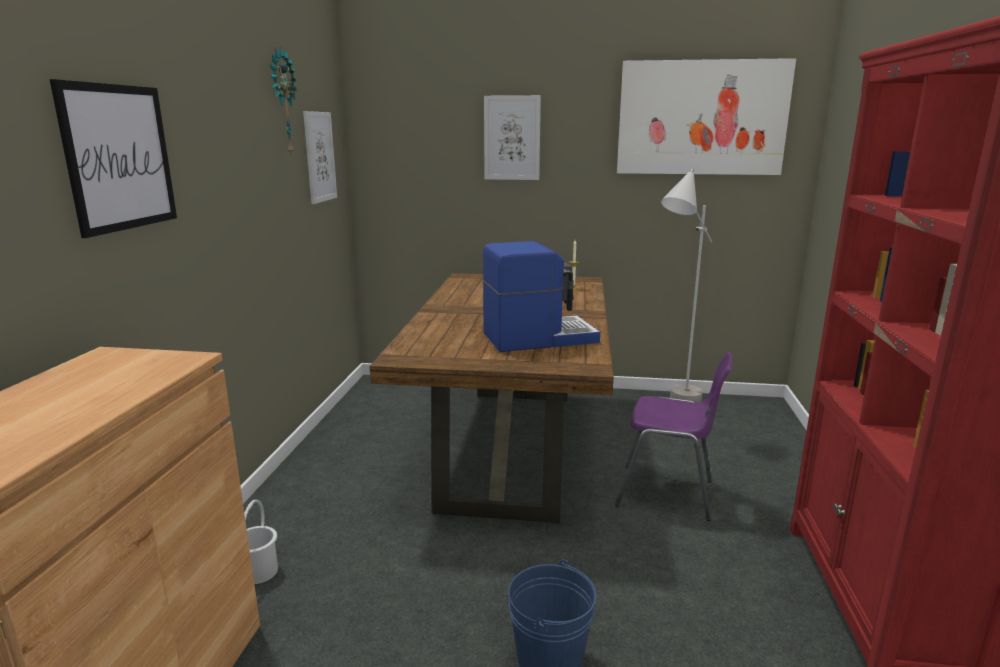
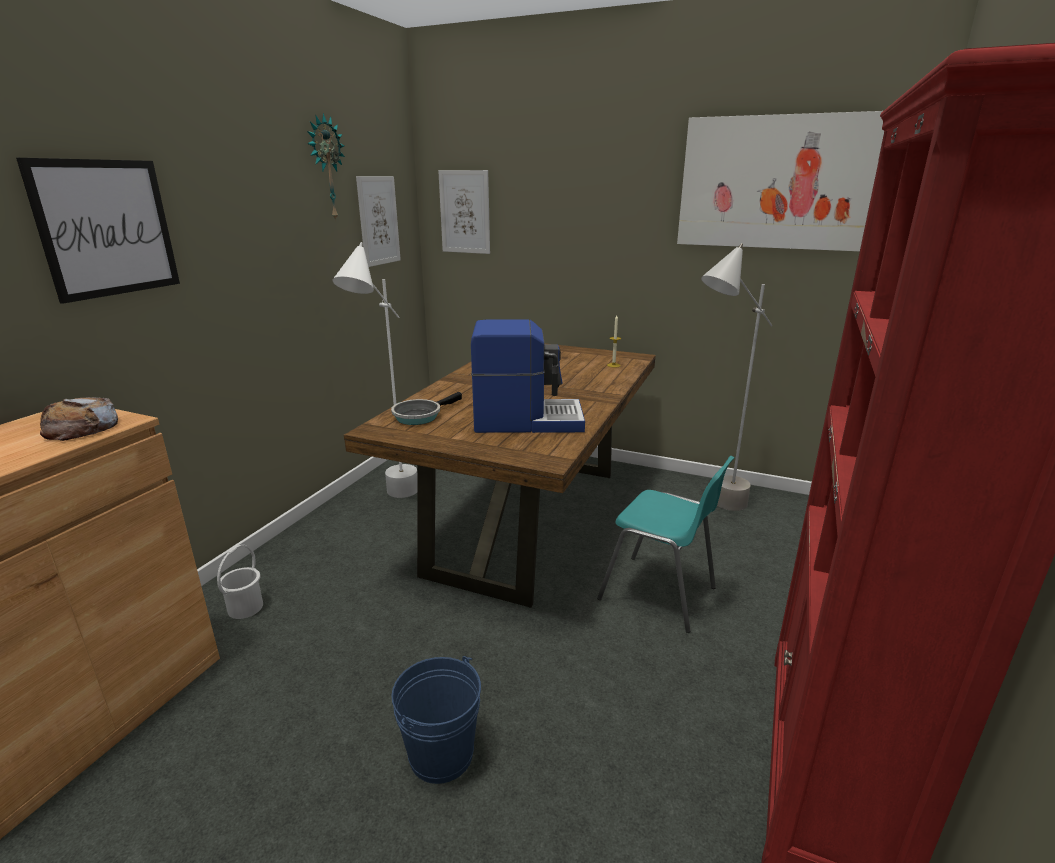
camera: 15 degrees right, 5 degrees up
(146, 368) = (81, 428): none -> bread
(362, 449) = (392, 503): none -> white floor lamp
(431, 343) = (420, 416): none -> frying pan
(512, 138) = (571, 203): picture -> picture (465, 212)
(668, 493) = (660, 594): purple chair -> turquoise chair

